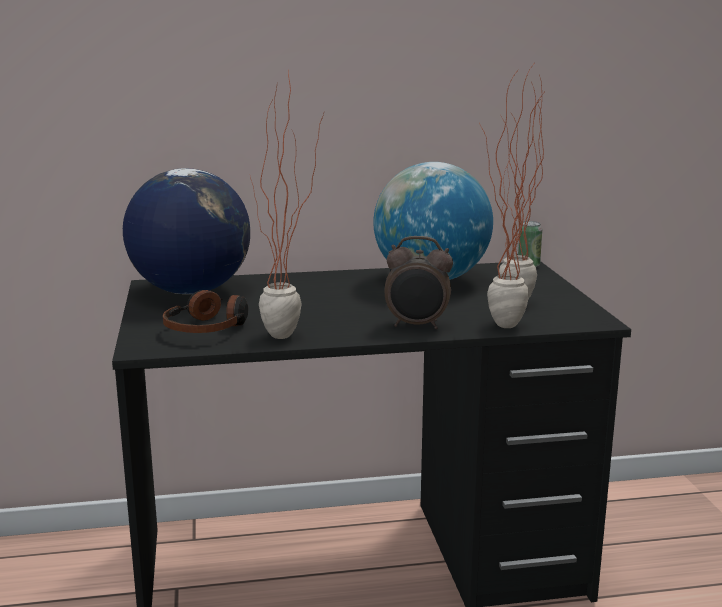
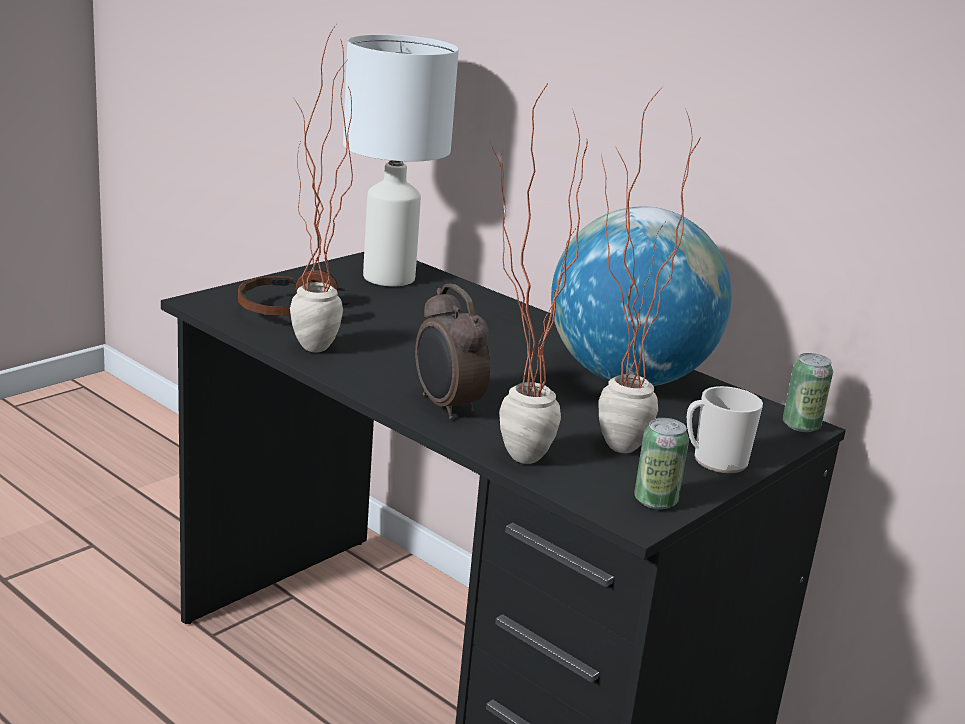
camera: 50 degrees right, 5 degrees up
(190, 291) = (387, 277): globe -> white table lamp
(549, 291) = (714, 460): none -> mug
(583, 313) = (655, 501): none -> can

